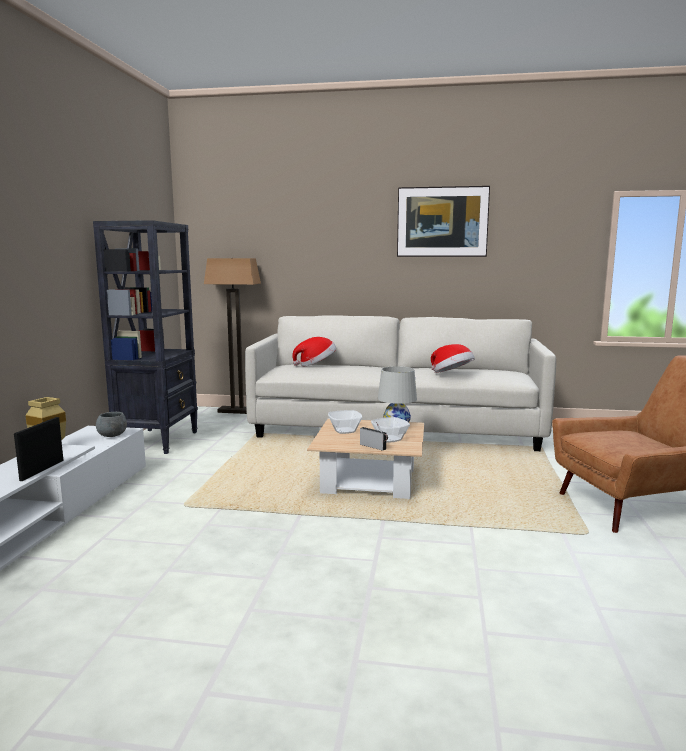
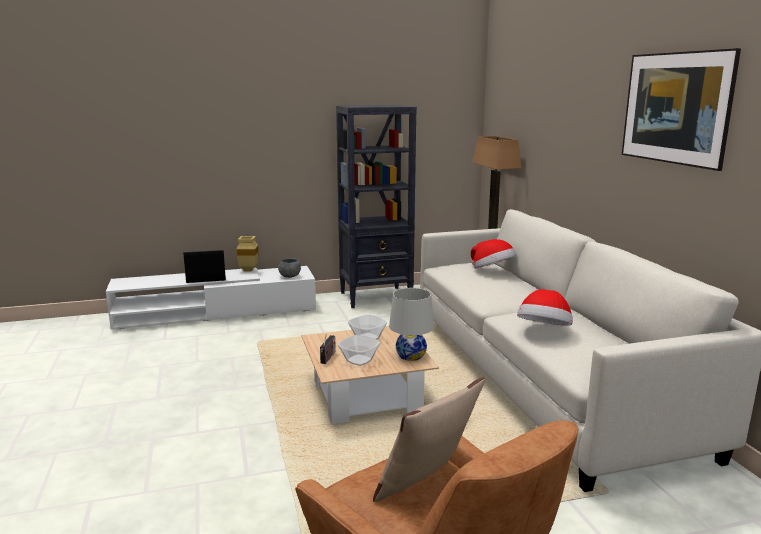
camera: 65 degrees right, 5 degrees up
(620, 437) = (427, 485): none -> beige pillow

